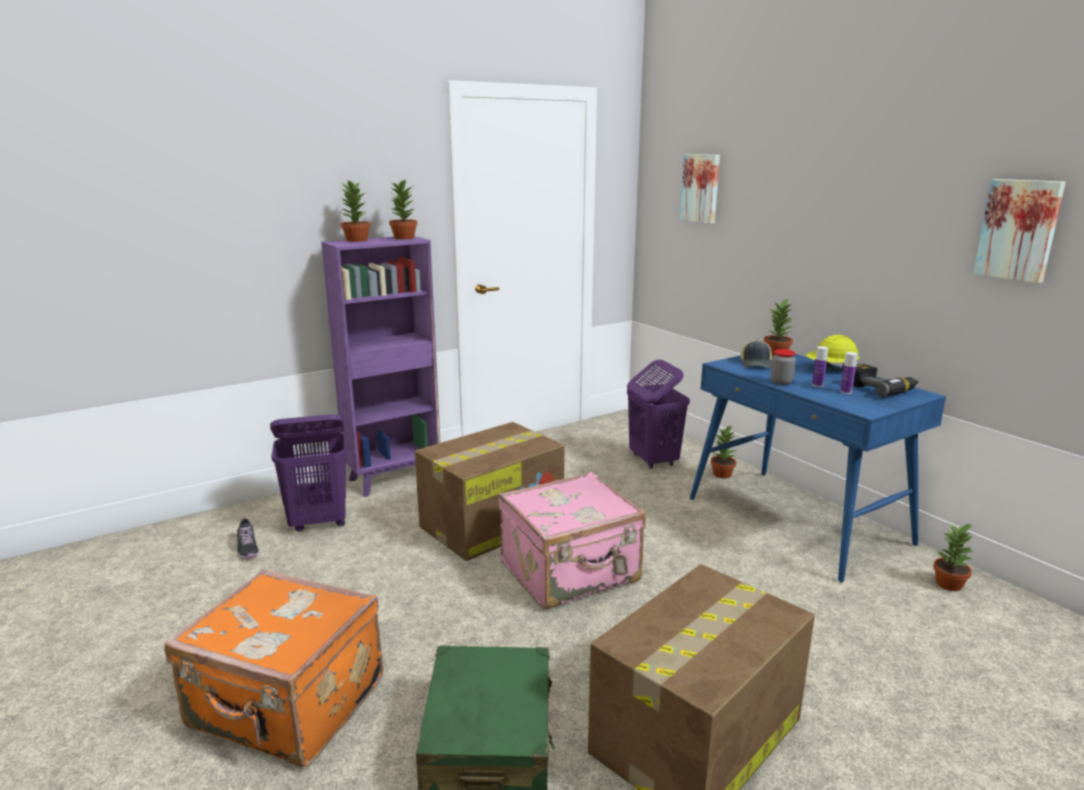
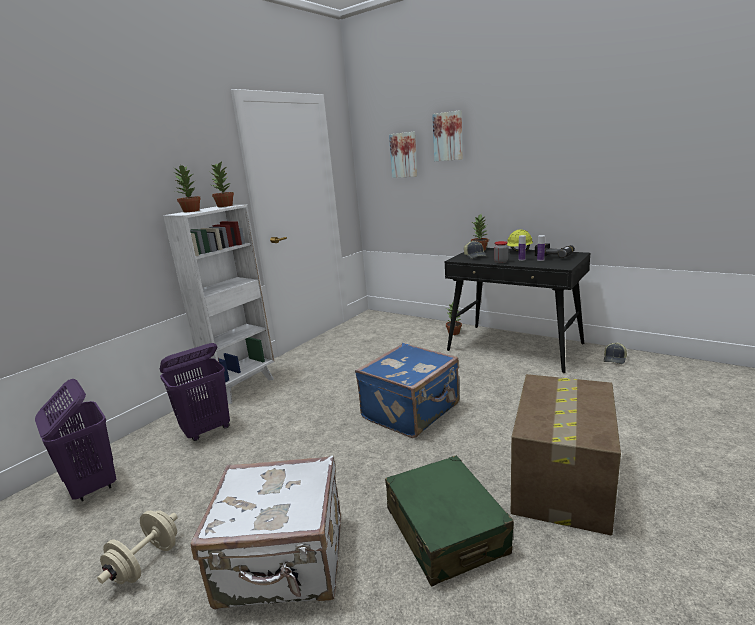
camera: 20 degrees left, 0 degrees up
(163, 653) = (146, 563): none -> beige dumbbell
(247, 548) = (161, 464): shoe -> none
(287, 707) = (283, 563): orange suitcase -> white suitcase
(394, 478) = (243, 386): purple bookcase -> white bookcase
(493, 523) = (337, 396): cardboard box -> none
(571, 573) = (412, 412): pink suitcase -> blue suitcase
(653, 460) = (408, 334): purple laundry basket -> purple laundry basket (92, 486)
(798, 521) = (515, 347): blue desk -> black desk
(949, 584) = (615, 359): potted plant -> cap
(1019, 230) = (619, 149): picture -> picture (448, 136)

